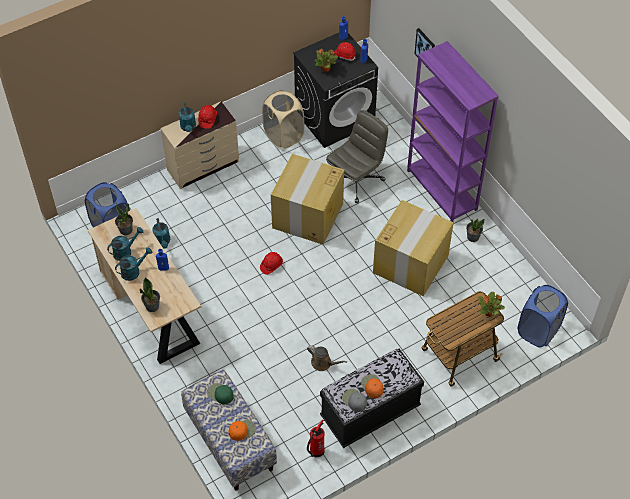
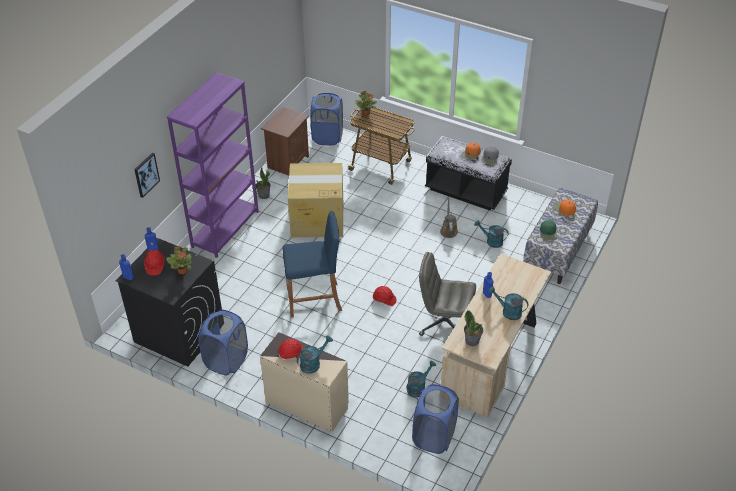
camera: 120 degrees left, 10 degrees down
(125, 251) = (494, 328): turquoise watering can -> turquoise watering can (491, 241)
(152, 306) = (529, 281): potted plant -> none
(283, 135) = (226, 360): beige laundry basket -> blue laundry basket
(307, 216) = (314, 300): cardboard box -> blue stool
(315, 452) = (521, 205): fire extinguisher -> none
(356, 180) = (249, 286): grey office chair -> grey office chair (444, 323)
(515, 277) = (287, 162): none -> brown nightstand

